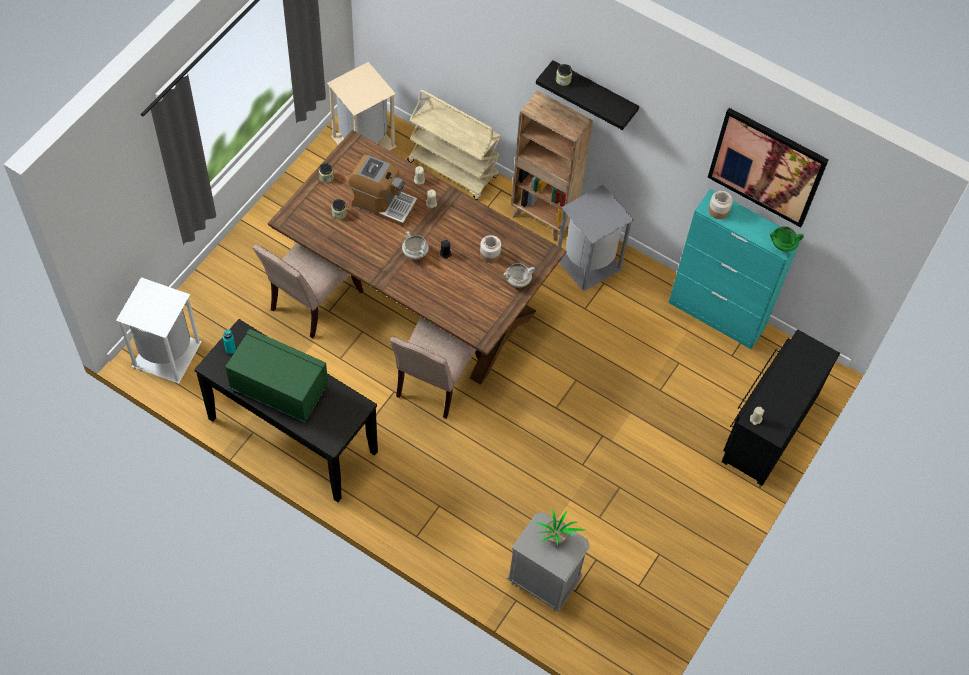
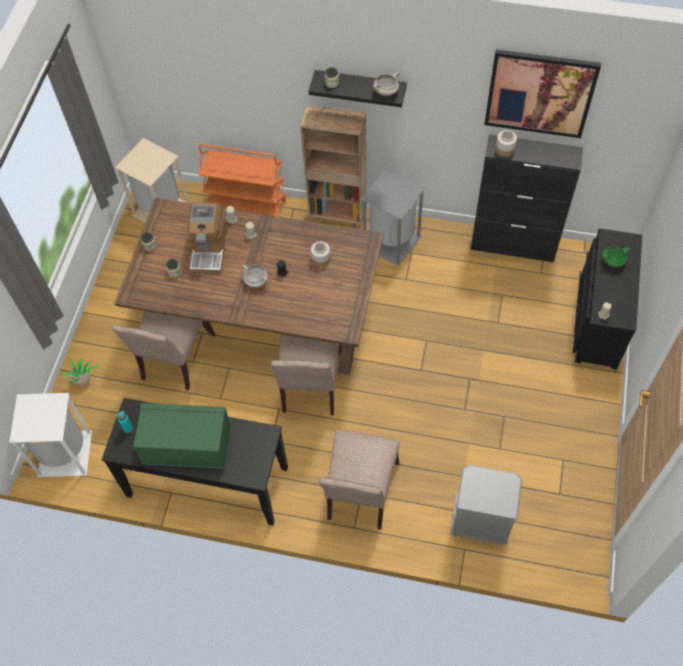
camera: 15 degrees left, 0 degrees up
(383, 203) = (209, 249): coffee machine -> coffee machine turned 90 degrees clockwise
(437, 506) = (360, 494): none -> beige chair
(454, 169) = (247, 206): beige cart -> orange cart
(518, 280) = (355, 272): white cooking pot -> white cooking pot (386, 92)
(555, 538) = (490, 484): potted plant -> potted plant (83, 381)
(717, 315) = (513, 245): turquoise cabinet -> black cabinet
(783, 245) = (571, 158): green cooking pot -> green cooking pot (612, 261)

